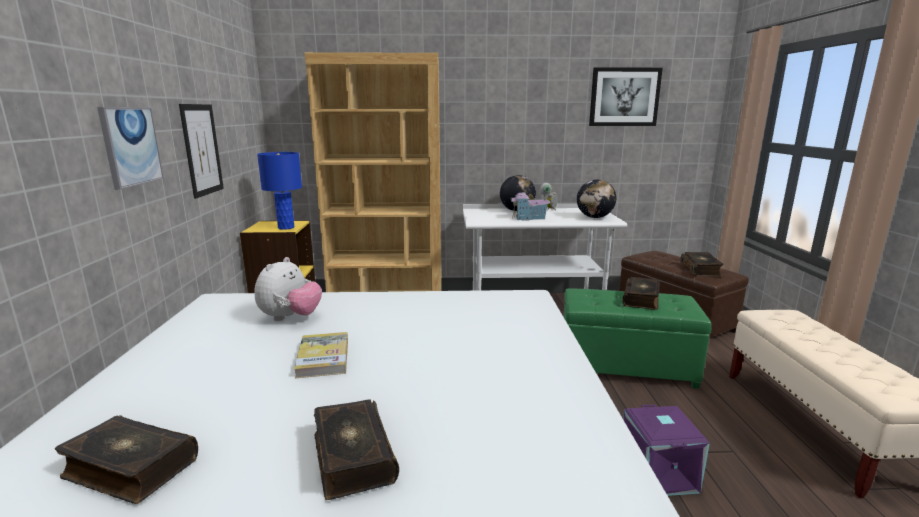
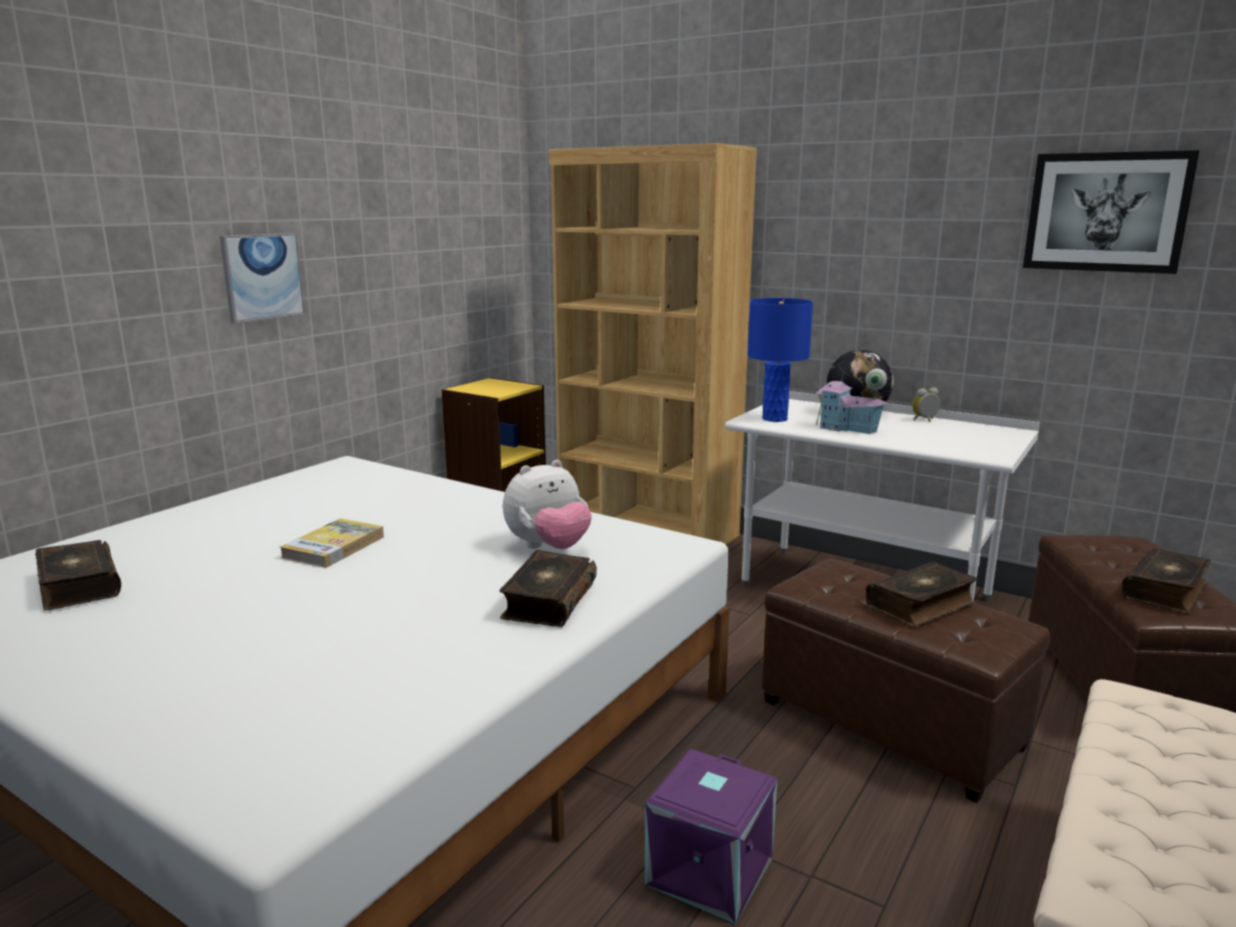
camera: 35 degrees right, 0 degrees up
(202, 150) = (385, 281): picture -> none
(285, 227) = (498, 391): blue table lamp -> blue table lamp (774, 419)
(290, 318) = (375, 499): plush toy -> plush toy (548, 548)
(352, 457) = (207, 637): book -> book (548, 601)
(594, 217) = (972, 445): globe -> none
(625, 366) = (890, 722): green ottoman -> brown ottoman

